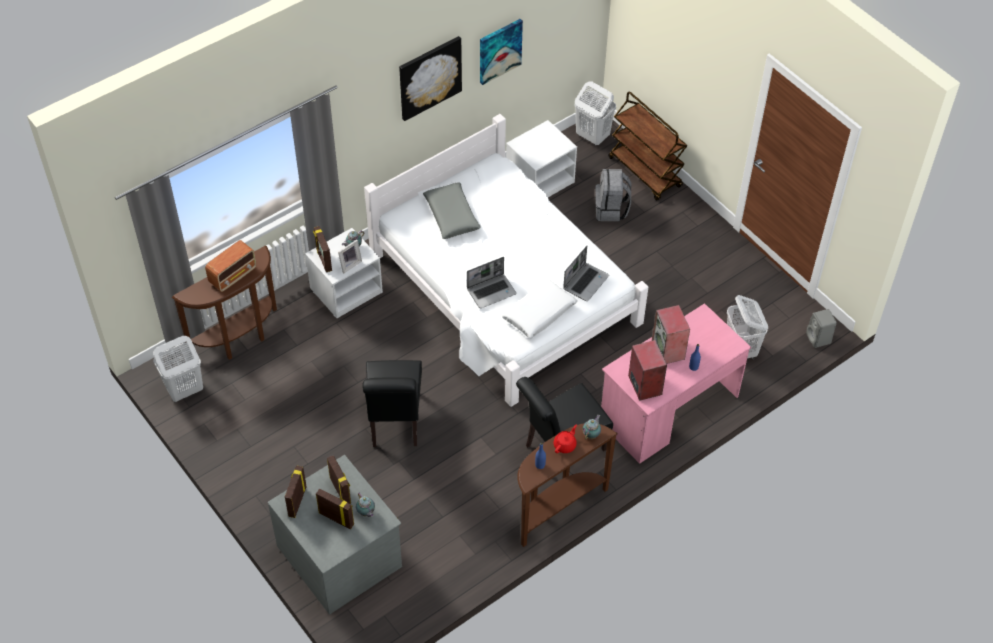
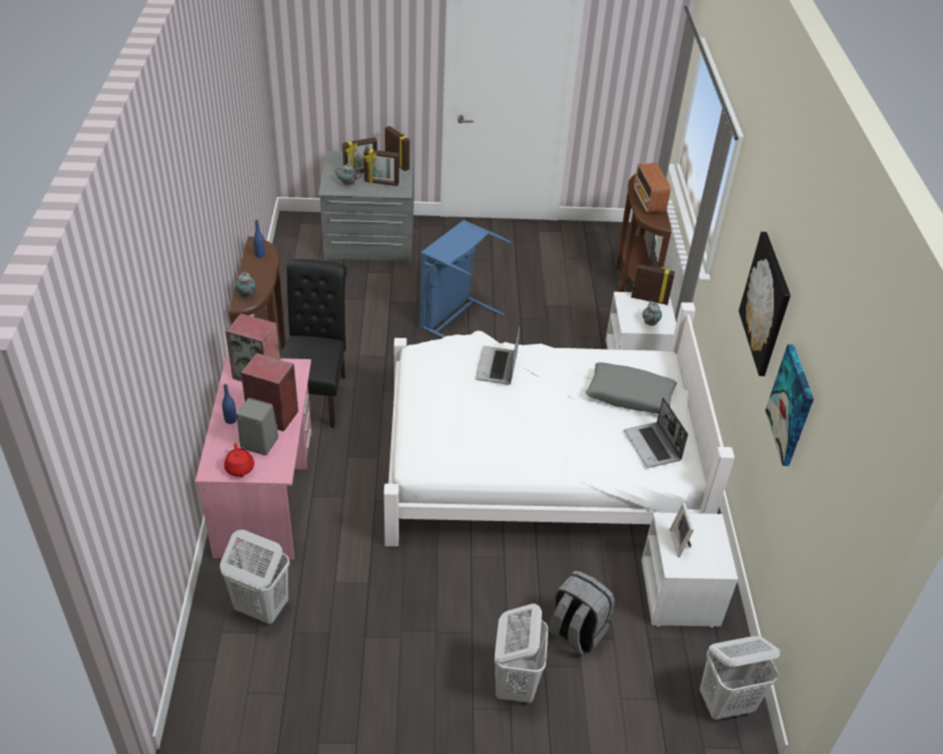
camera: 125 degrees right, 10 degrees down
(184, 390) = (604, 235): white laundry basket -> white laundry basket (515, 683)
(349, 264) = (629, 311): picture frame -> picture frame (680, 543)
(395, 423) = (455, 318): black chair -> blue laundry basket
(539, 314) = (436, 385): white pillow -> none
(565, 445) = (258, 277): red teapot -> red teapot (239, 469)
(585, 282) = (439, 439): laptop -> laptop (653, 446)
(645, 172) = (613, 718): brown cart -> none
(819, 339) = (188, 699): grey speaker -> grey speaker (258, 443)

